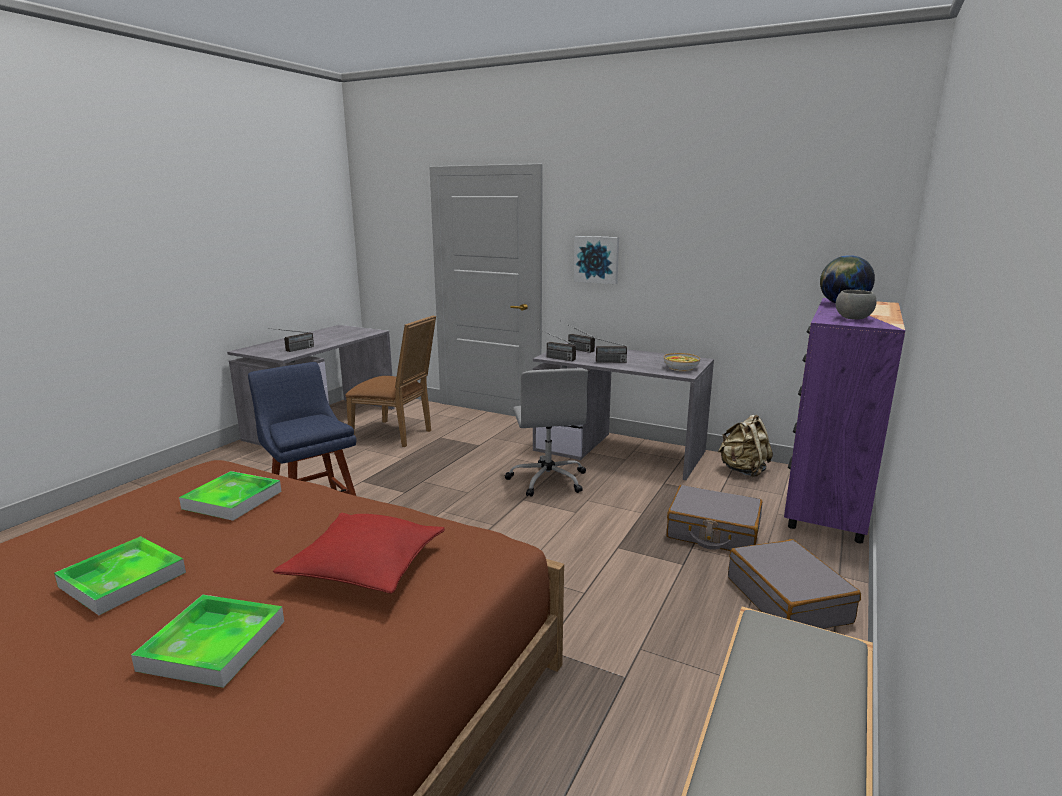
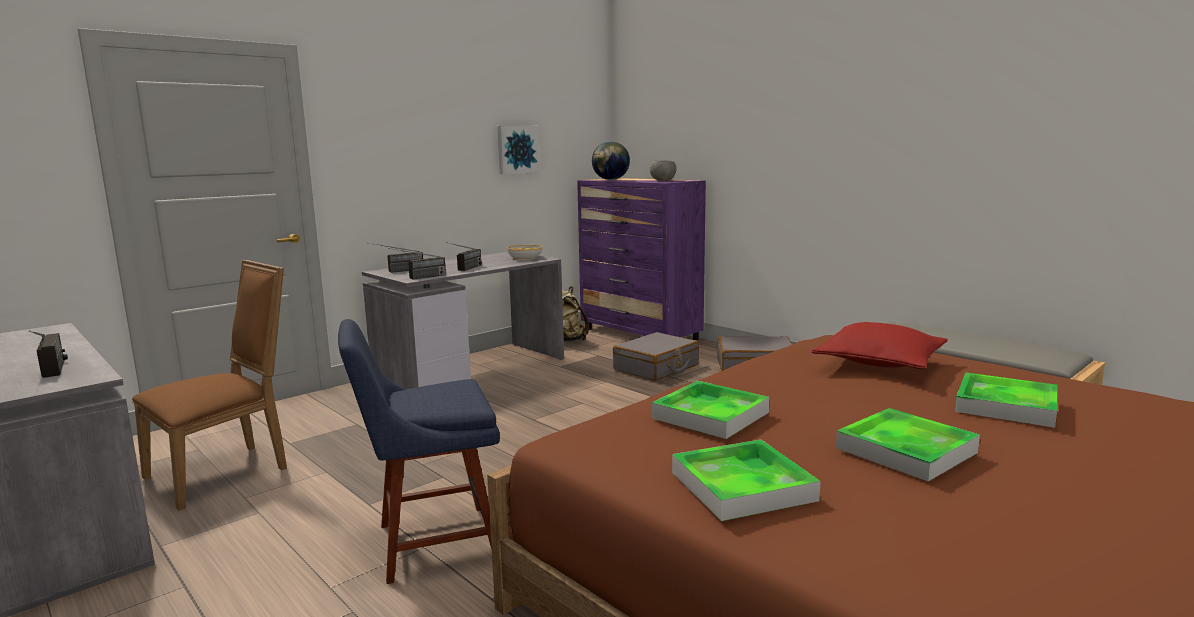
camera: 70 degrees left, 5 degrees down
(100, 521) = (742, 486): none -> tray
(548, 480) = (500, 404): grey office chair -> none
(597, 259) = (383, 165): picture -> picture (517, 149)

